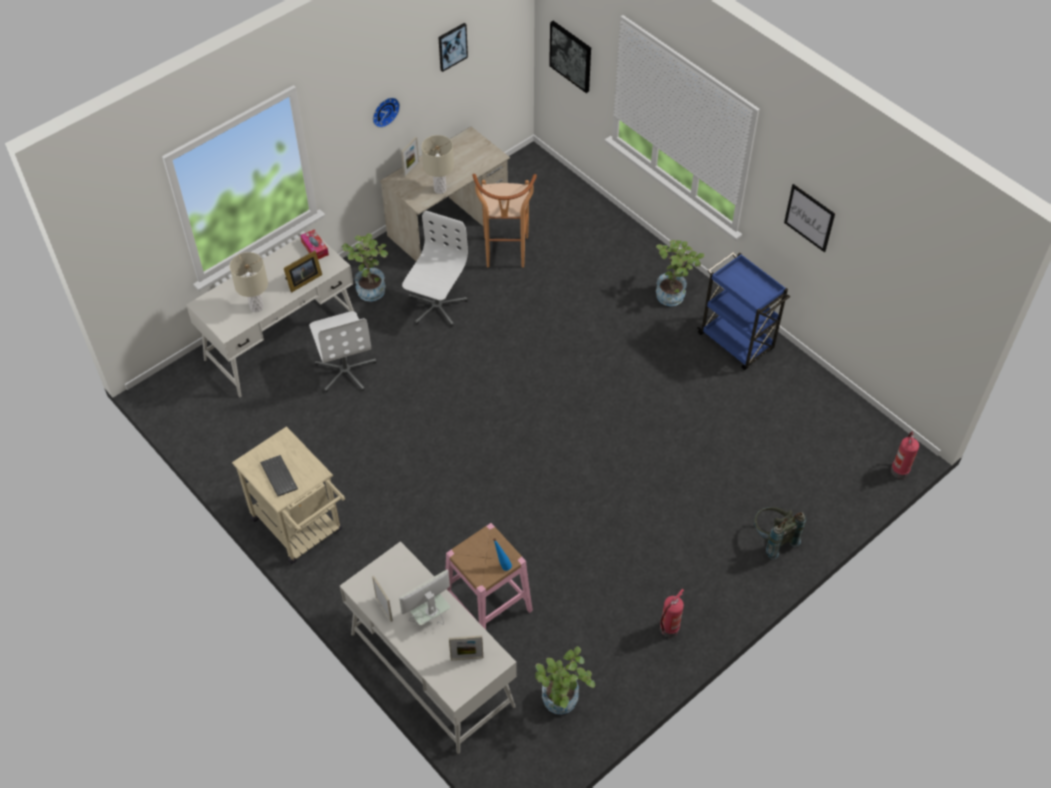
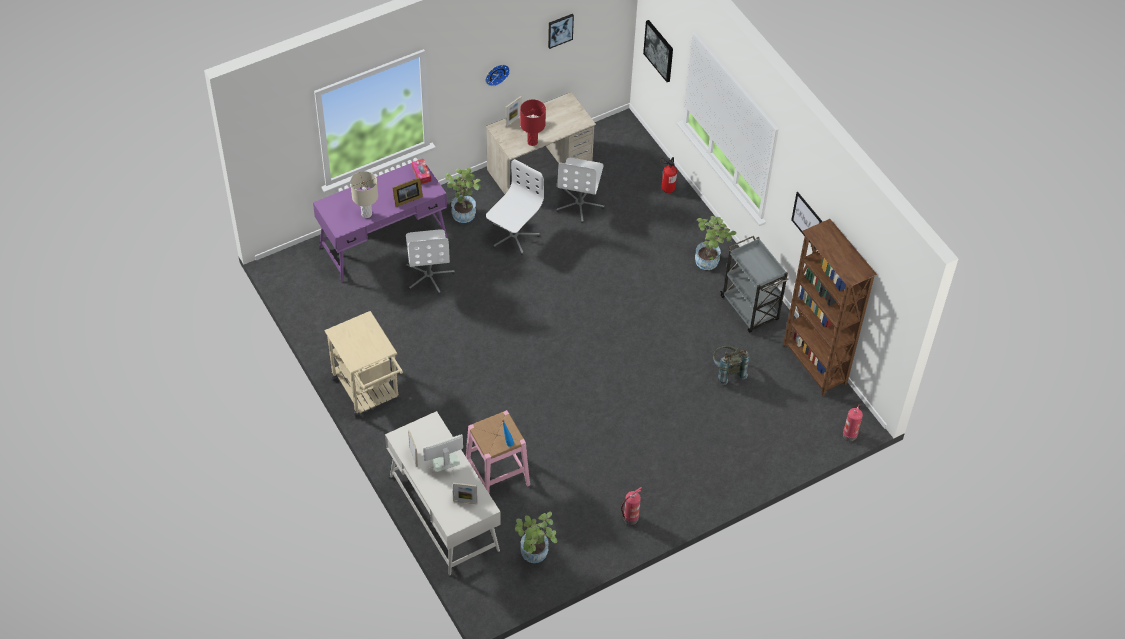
camera: 10 degrees right, 0 degrees up
(278, 476) = (356, 347): keyboard -> none
(282, 340) = (384, 242): white desk -> purple desk
(440, 189) = (532, 142): beige table lamp -> red table lamp
(505, 256) = (580, 204): brown stool -> white office chair
(602, 220) = (668, 187): none -> fire extinguisher
(737, 342) = (750, 309): blue cart -> grey cart
(772, 539) = (730, 468): grey backpack -> grey backpack (727, 371)
(831, 395) = (814, 365): none -> brown bookcase

